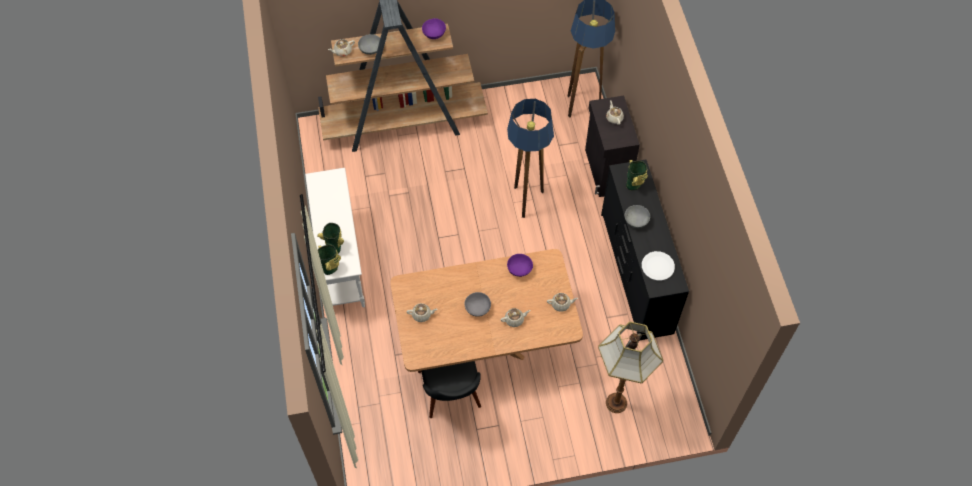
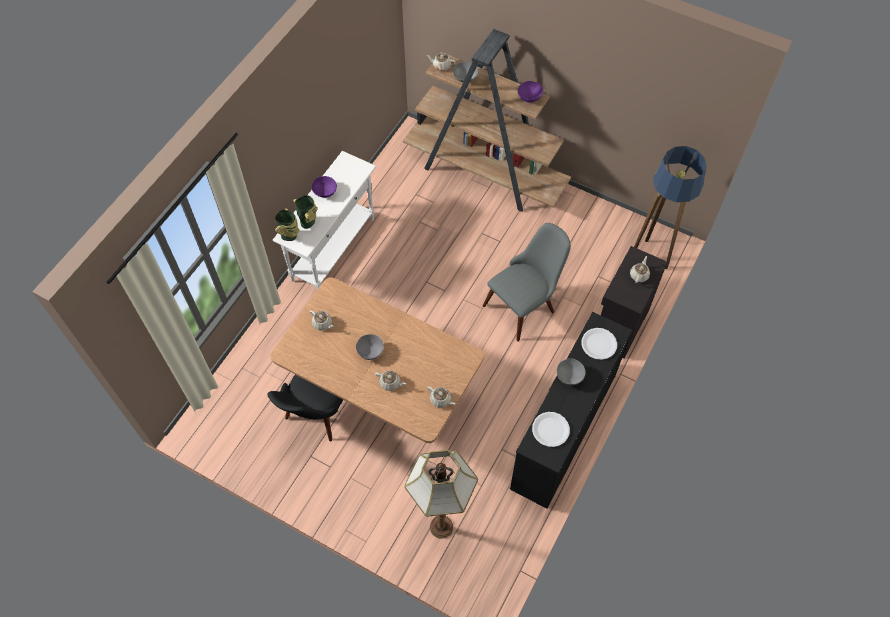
camera: 40 degrees right, 0 degrees up
(519, 269) = (435, 345): purple bowl -> purple bowl (325, 192)
(526, 202) = (525, 304): floor lamp -> grey chair
(634, 185) = (599, 344): vase -> white plate

